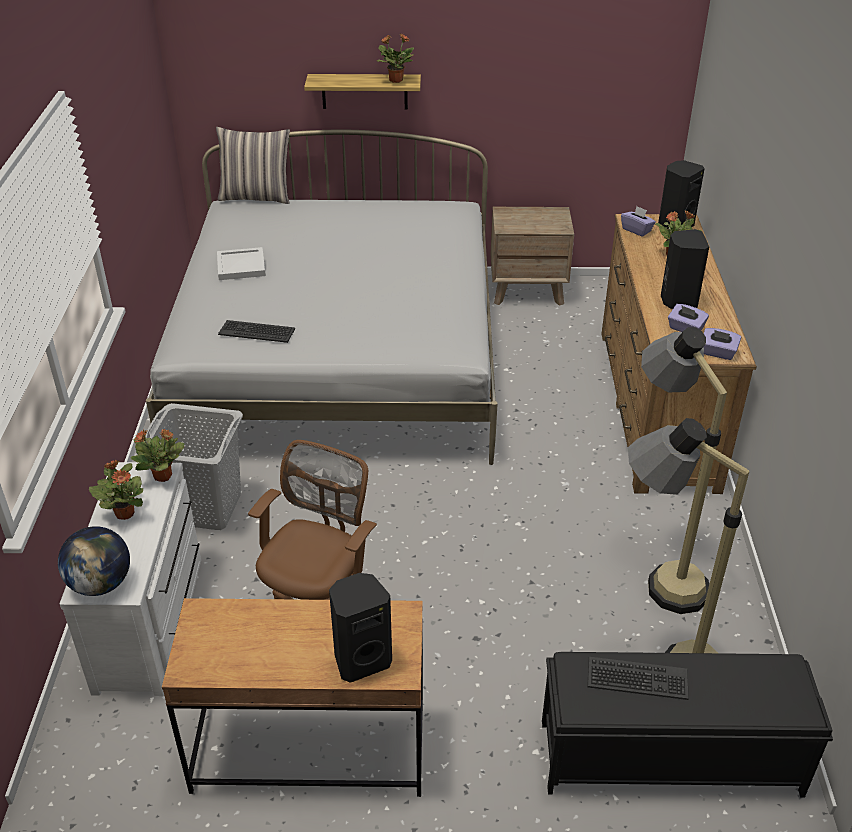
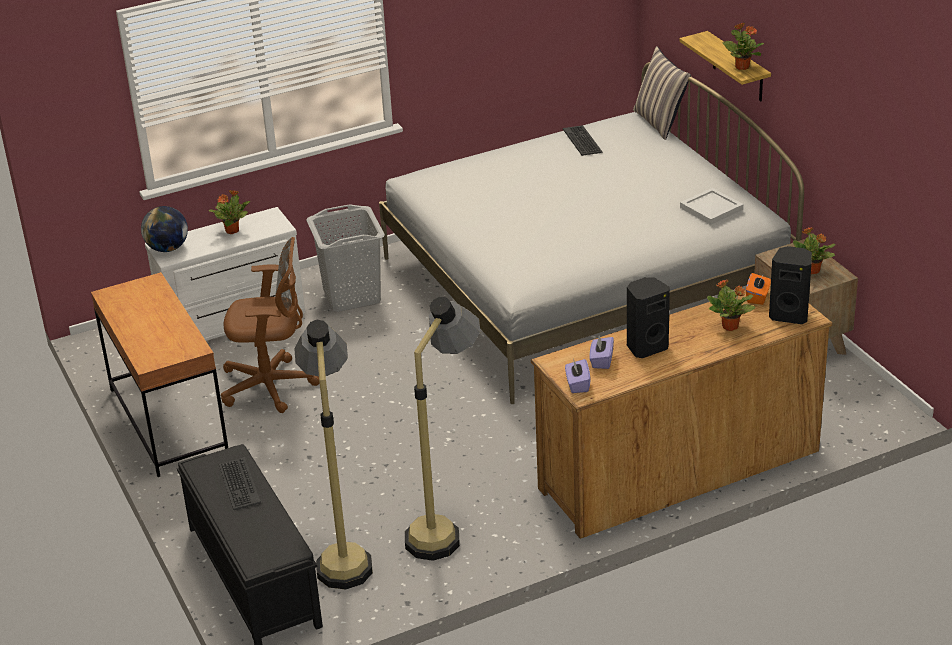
camera: 65 degrees right, 5 degrees down
(163, 476) = (276, 229): potted plant -> potted plant (812, 271)
(242, 266) = (540, 157): white tray -> white tray (711, 209)
(257, 331) = (458, 196): keyboard -> keyboard (582, 141)
(361, 659) = (149, 347): black speaker -> none
(636, 230) = (757, 297): purple tissue box -> orange tissue box

